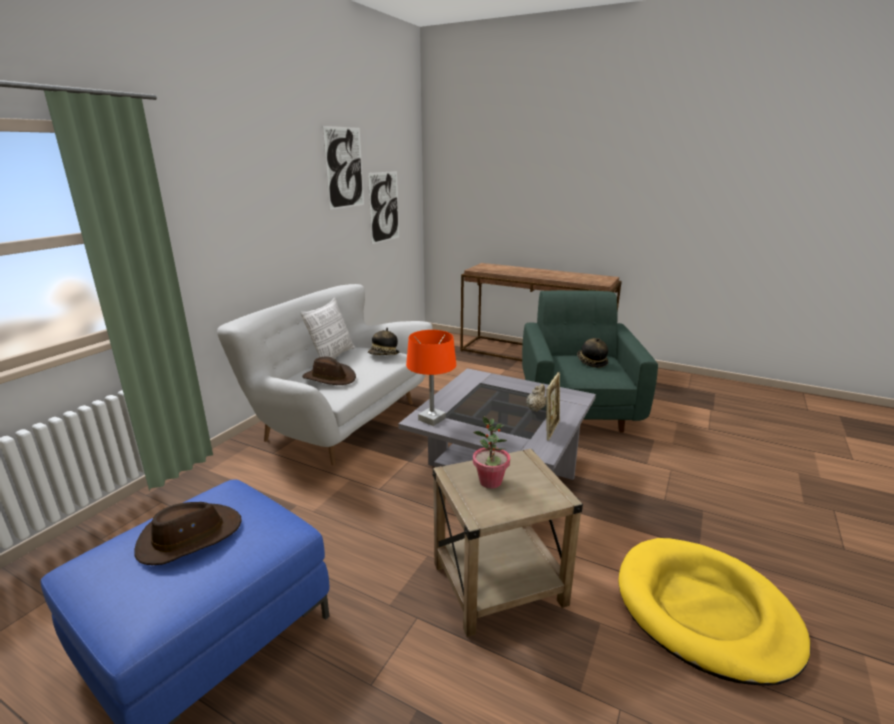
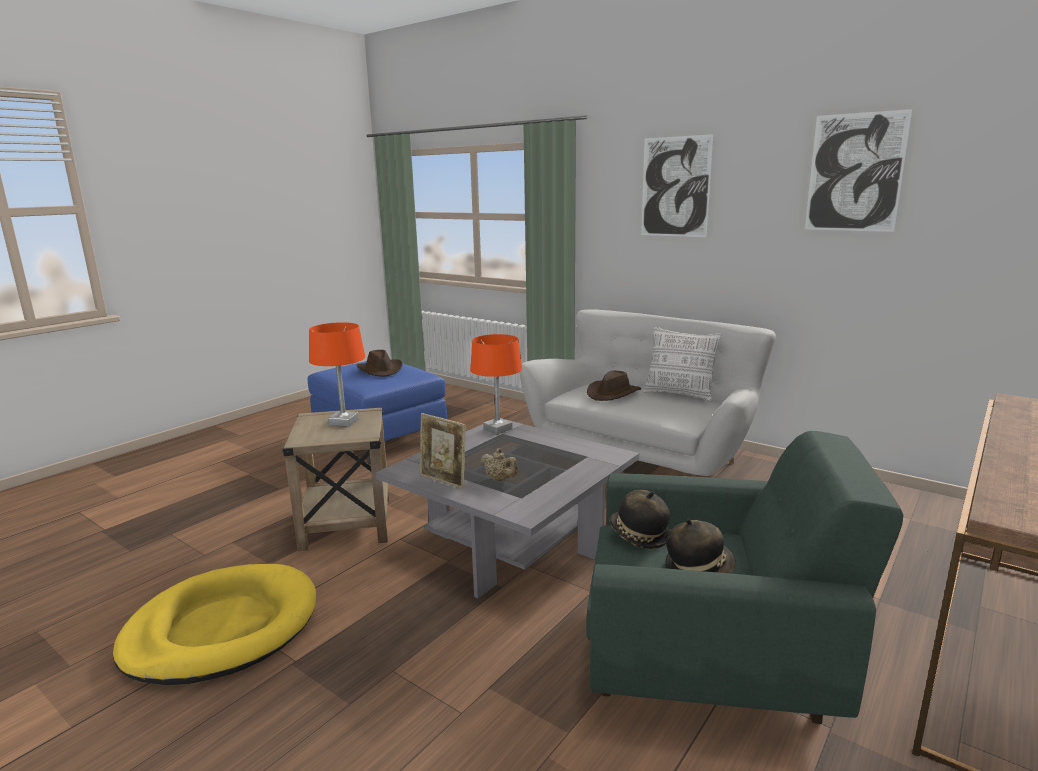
camera: 100 degrees right, 5 degrees down
(383, 355) = (686, 414): hat -> hat (638, 536)
(384, 207) = (962, 243): picture -> picture (675, 187)
(490, 482) = (343, 422): potted plant -> orange table lamp

